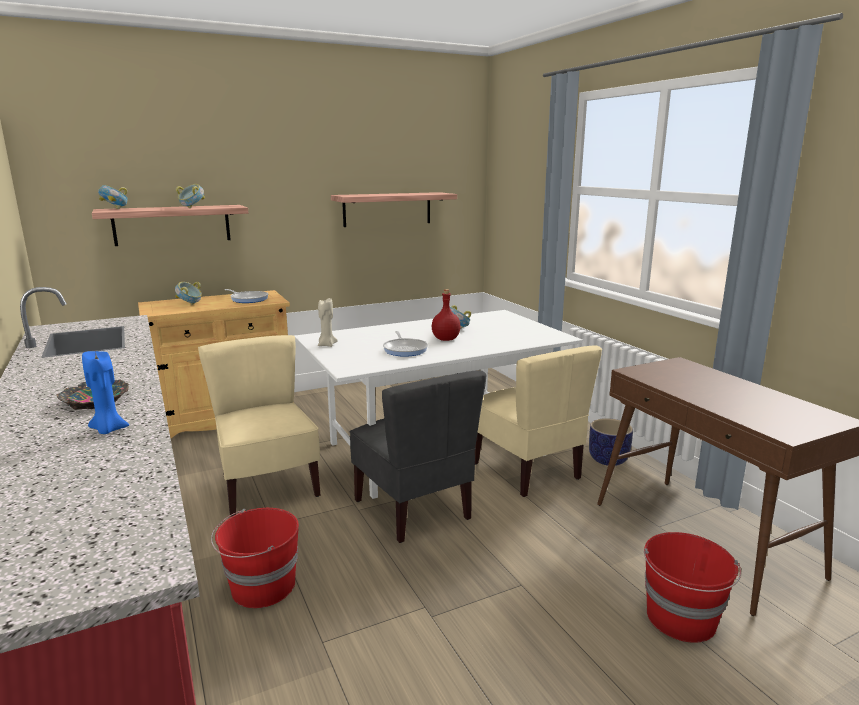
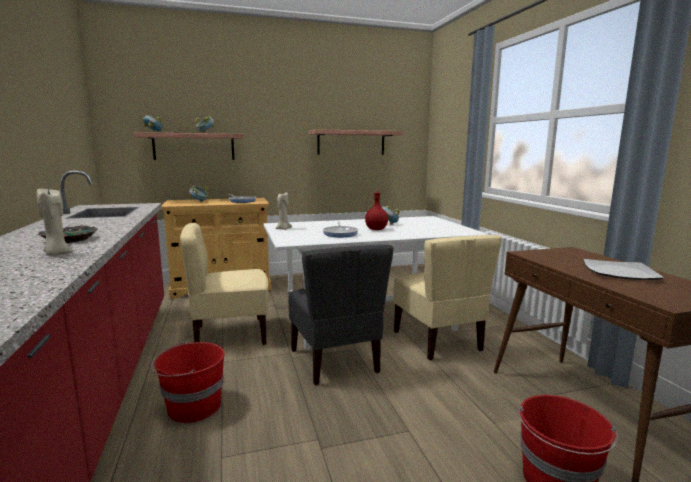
camera: 10 degrees right, 5 degrees down
(108, 430) = (57, 254): blue candle -> beige candle
(267, 486) = (230, 334): beige chair -> beige chair turned 90 degrees counterclockwise
(608, 459) = (510, 338): planter -> none
(734, 394) = (619, 272): none -> plate

